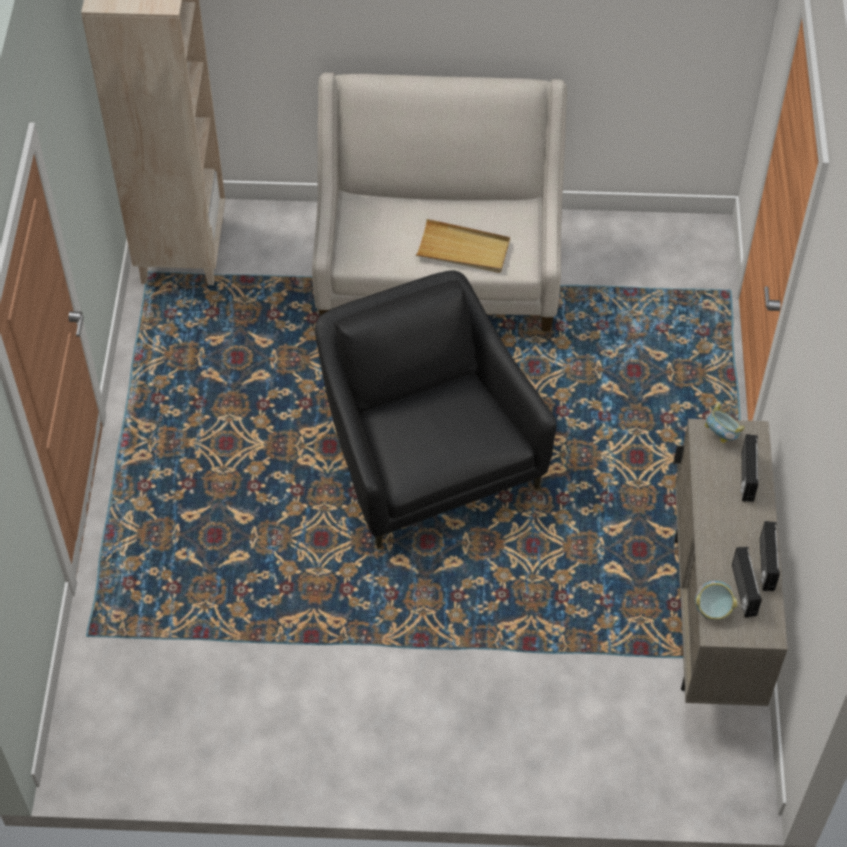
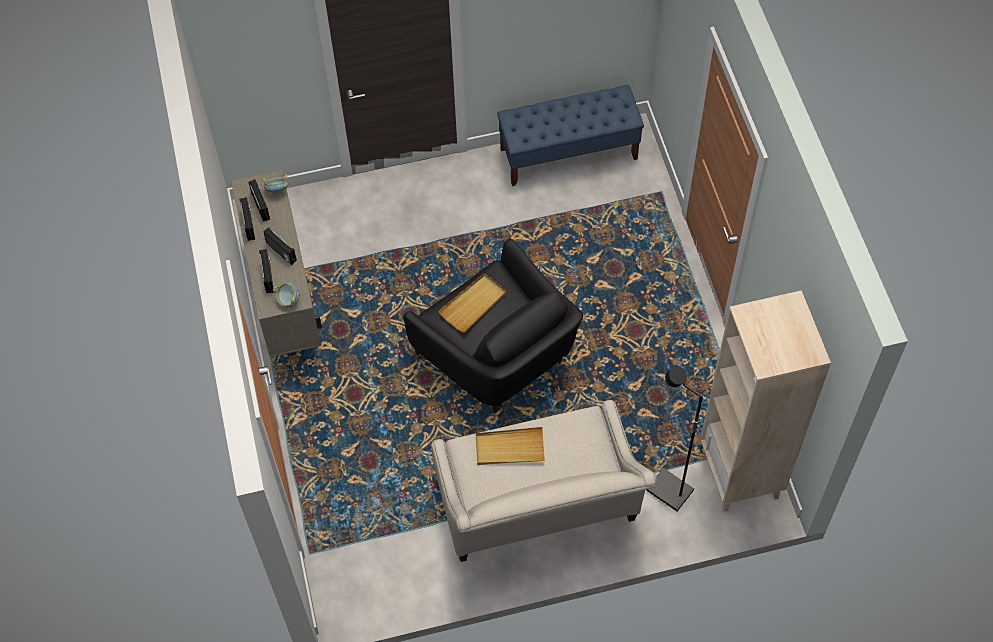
camera: 165 degrees right, 5 degrees up
(198, 742) = (569, 153): none -> blue bench
(276, 253) = (668, 491): none -> black floor lamp
(449, 435) = (473, 304): none -> beige tray
(722, 509) = (280, 252): none -> radio

